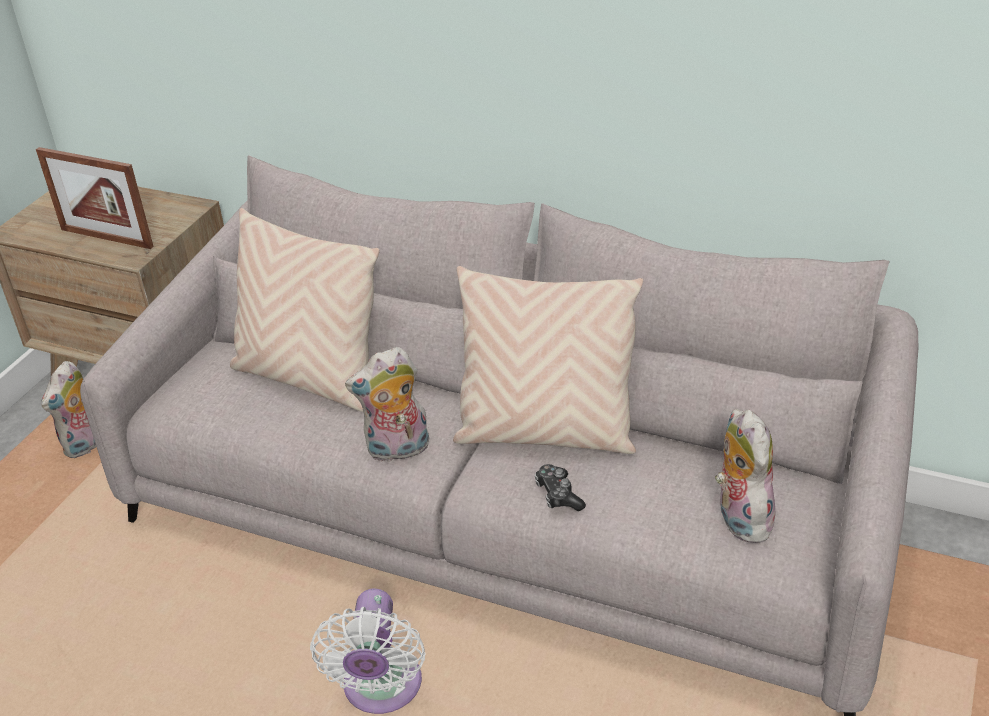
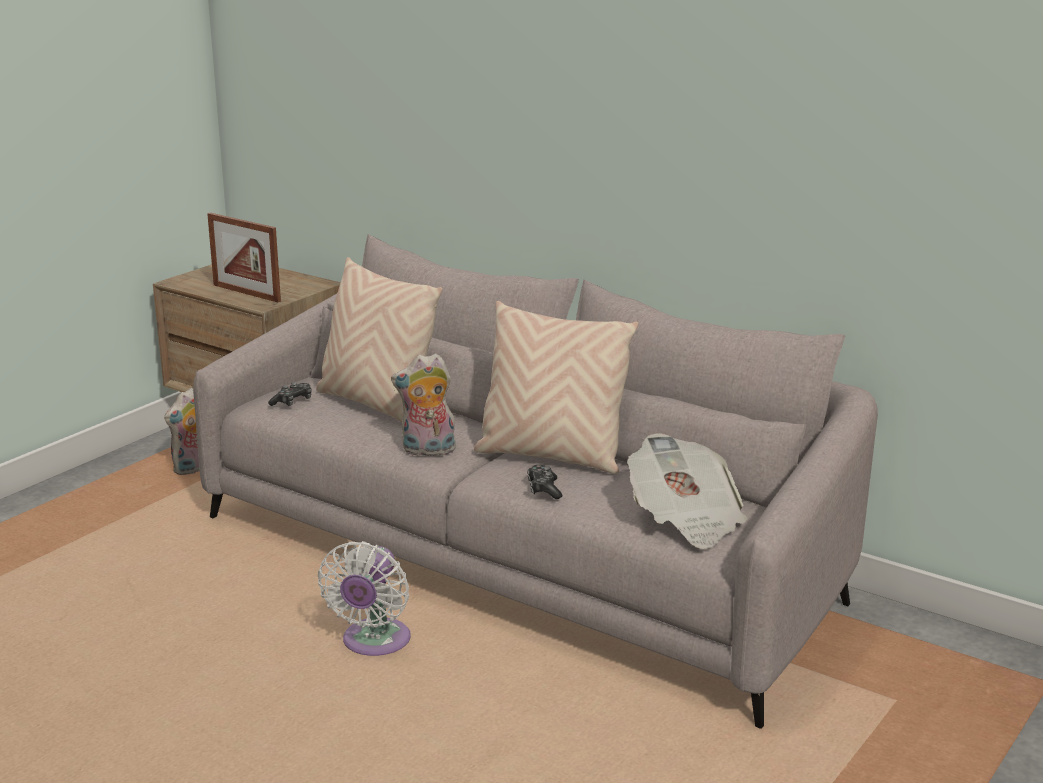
camera: 10 degrees right, 15 degrees down
(207, 392) = (292, 402): none -> game controller
(739, 518) = (685, 520): plush toy -> newspaper

